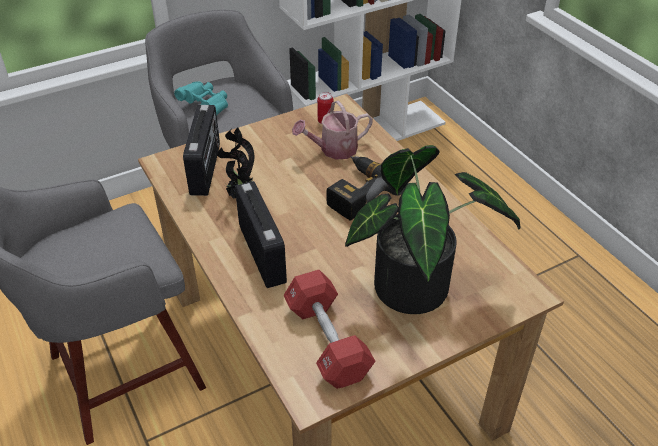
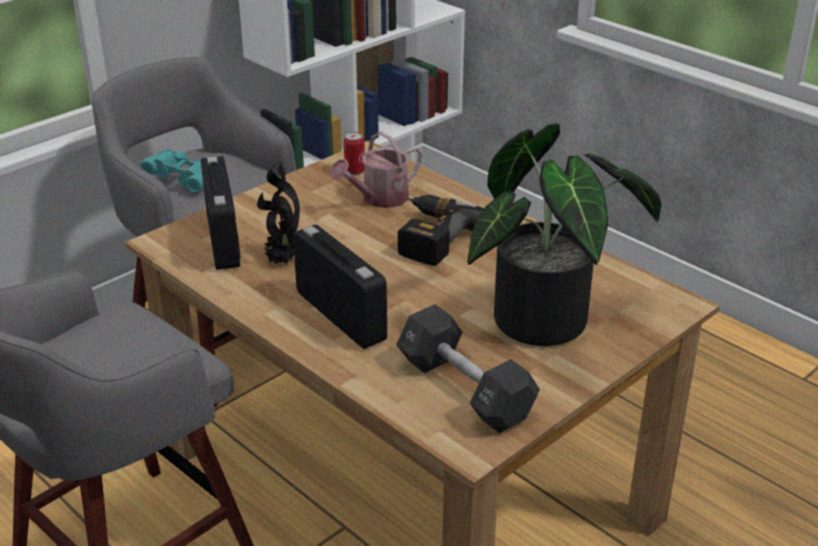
camera: 15 degrees left, 10 degrees down
(327, 341) = (465, 389): red dumbbell -> black dumbbell

